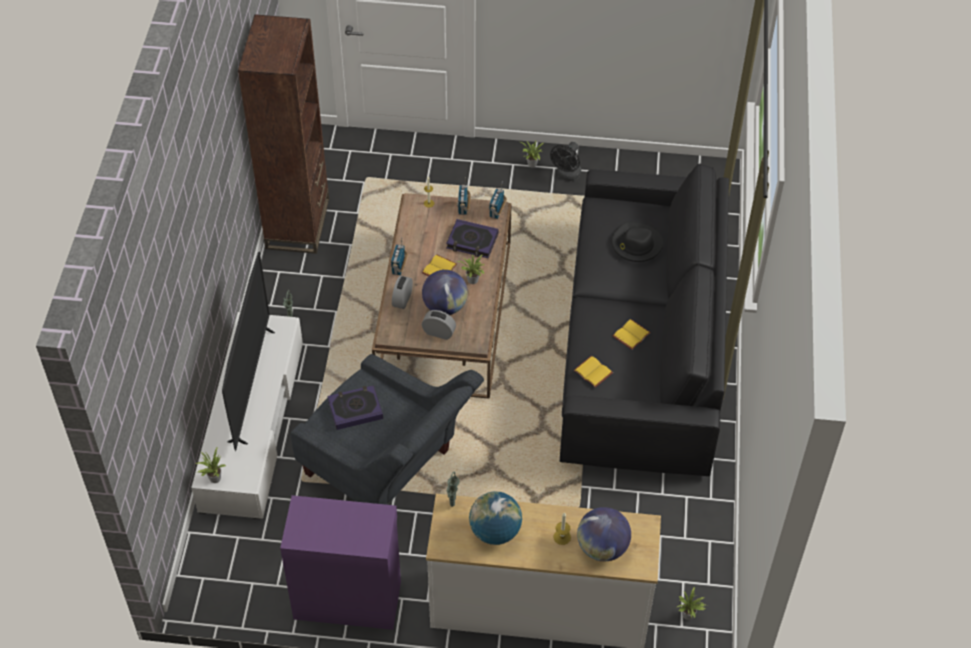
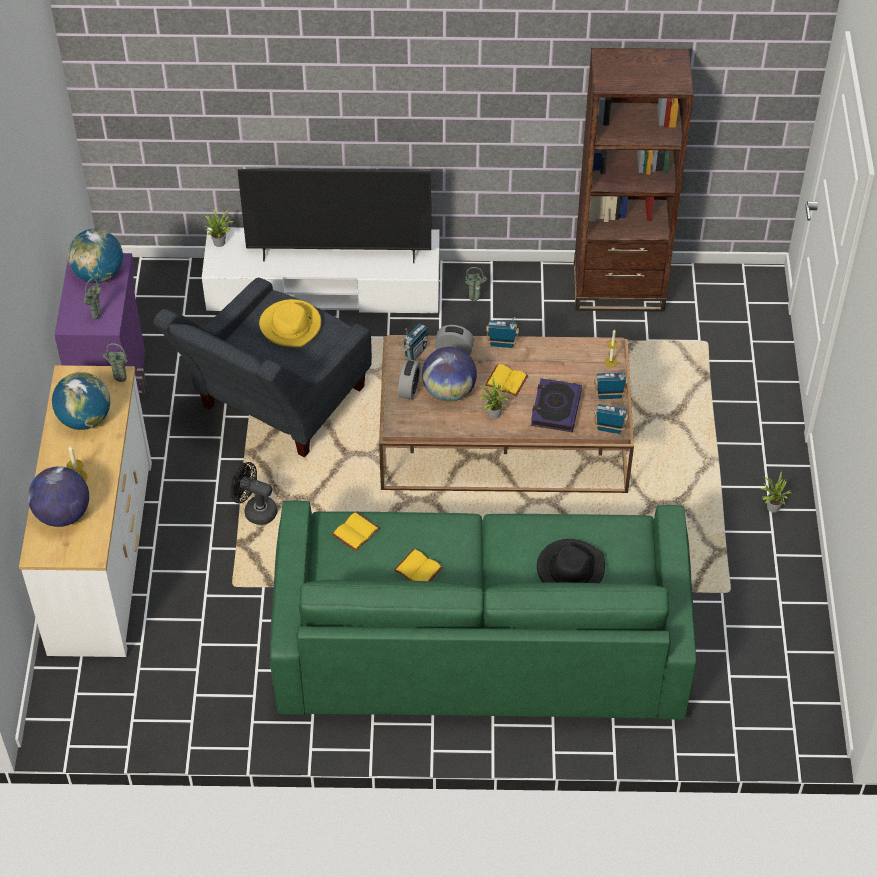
camera: 85 degrees right, 0 degrees up
(315, 522) = (99, 274): none -> globe
(355, 409) = (291, 326): book -> yellow hat
(372, 523) = (96, 319): none -> green vase
(398, 325) = (415, 352): none -> radio
(567, 175) = (761, 546): black fan -> black fan (255, 510)
(641, 346) = (480, 641): black sofa -> green sofa
(689, 616) = (89, 700): potted plant -> none

